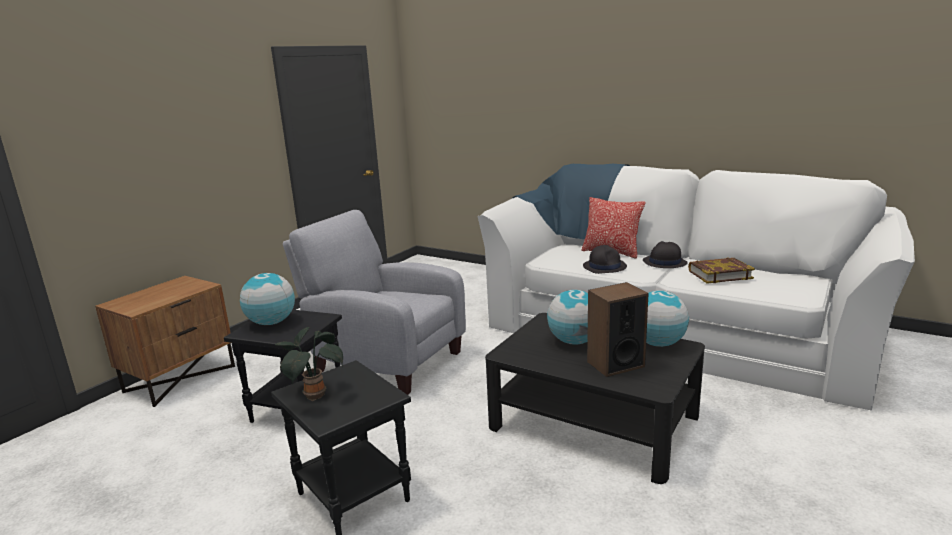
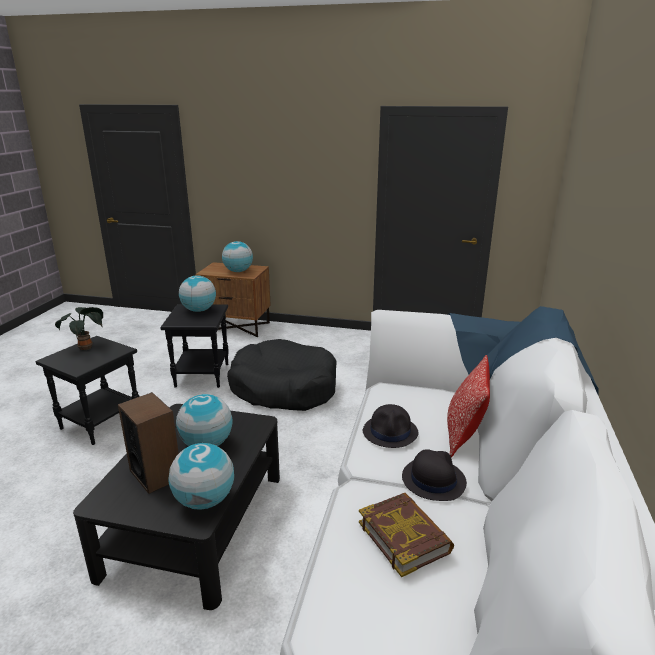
camera: 70 degrees right, 5 degrees up
(174, 291) = (238, 271): none -> globe
(384, 360) = (283, 388): grey armchair -> black dog bed

